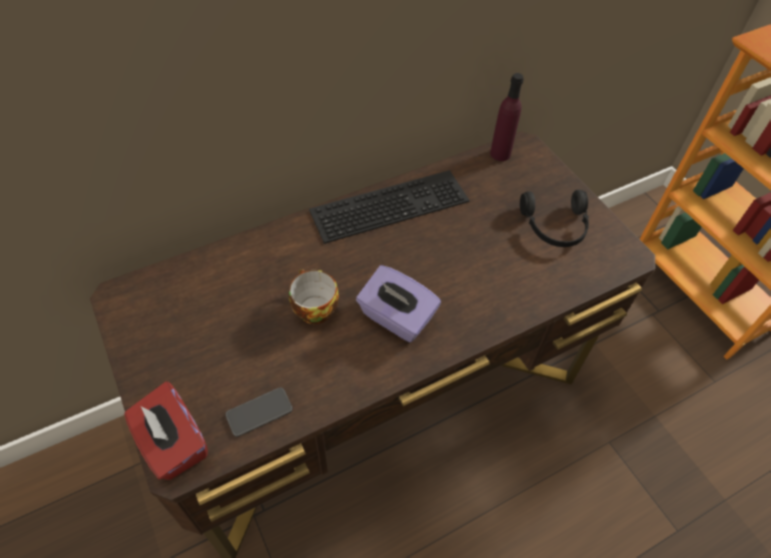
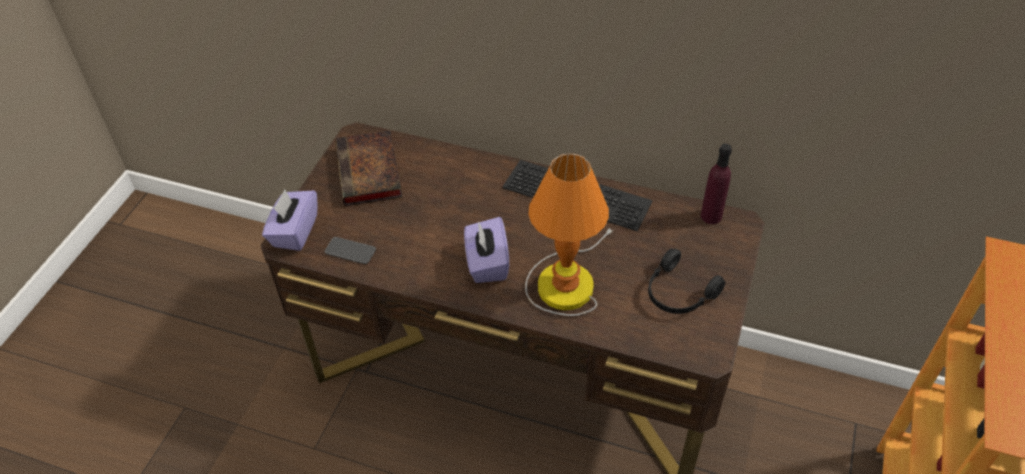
camera: 50 degrees right, 5 degrees down
(173, 444) = (294, 232): red tissue box -> purple tissue box
(182, 322) = (370, 174): none -> book
(313, 309) = (446, 220): cup -> none
(474, 282) = (566, 282): none -> table lamp

